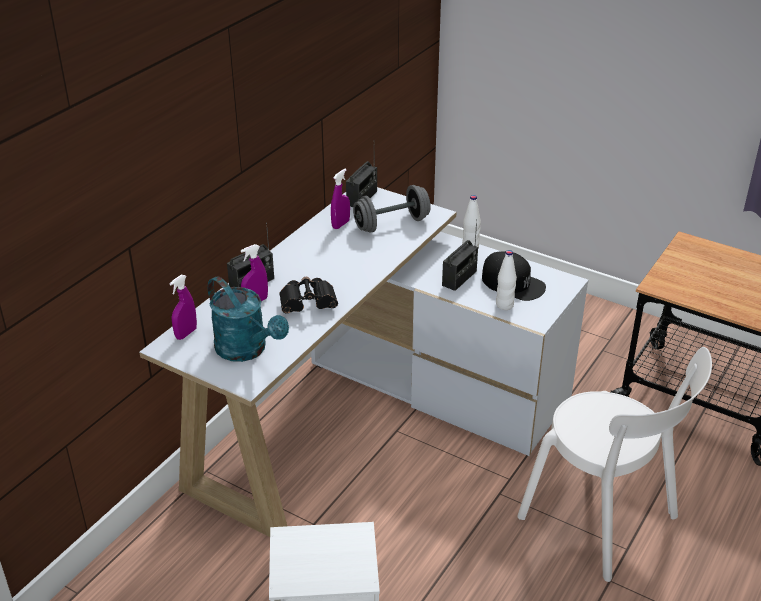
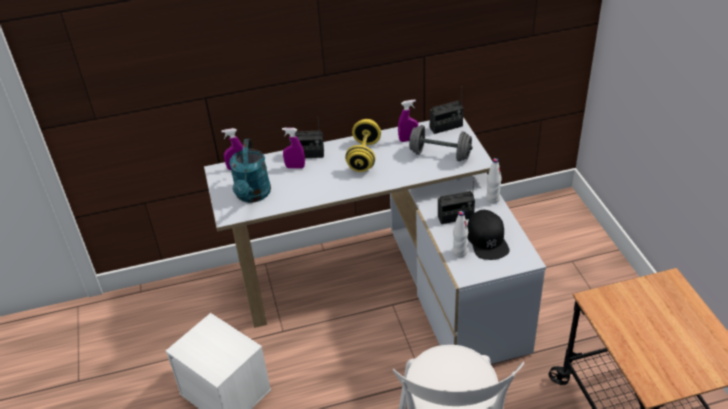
camera: 45 degrees right, 5 degrees up
(309, 305) = (320, 185): black binoculars -> none
(317, 258) = (364, 156): none -> yellow dumbbell

